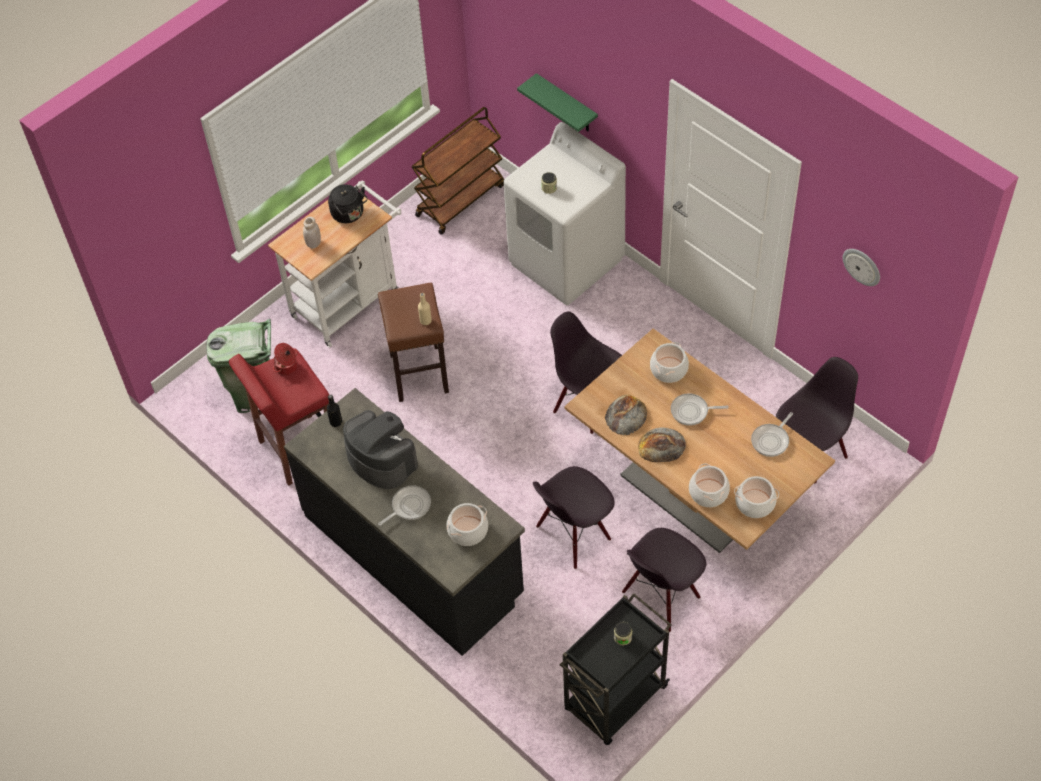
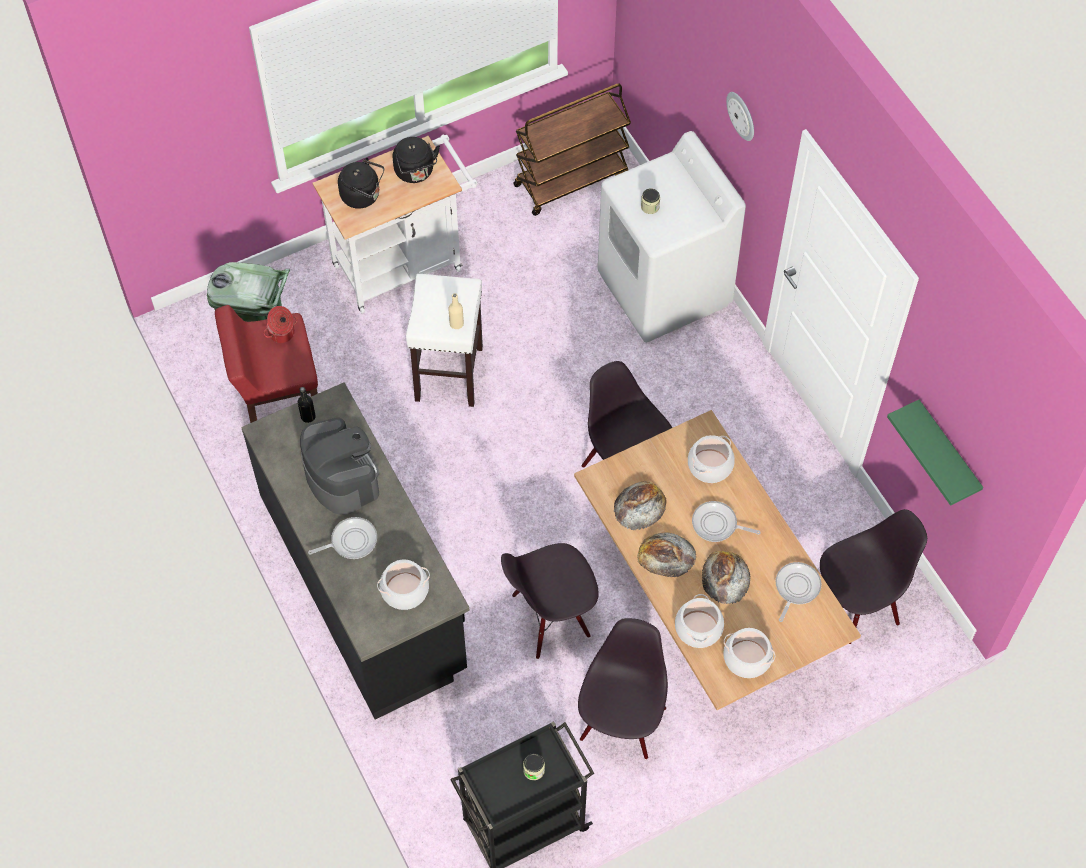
camera: 15 degrees right, 5 degrees up
(313, 243) = (363, 196): white jar -> black kettle
(418, 372) = (449, 373): brown stool -> white stool
(567, 104) = (701, 113): green shelf -> green shelf (946, 453)
(661, 596) = (621, 722): black chair -> black chair turned 135 degrees clockwise
(714, 448) = (725, 577): none -> bread
(771, 440) = (796, 588): frying pan -> frying pan turned 150 degrees clockwise
(862, 266) = (959, 421): wall clock -> wall clock (742, 115)

